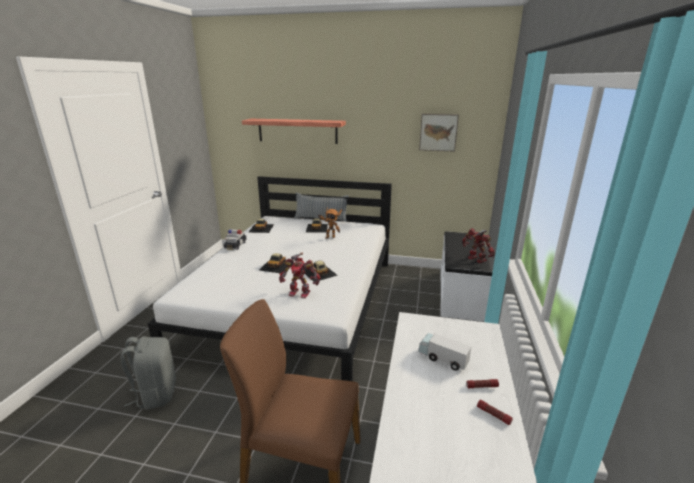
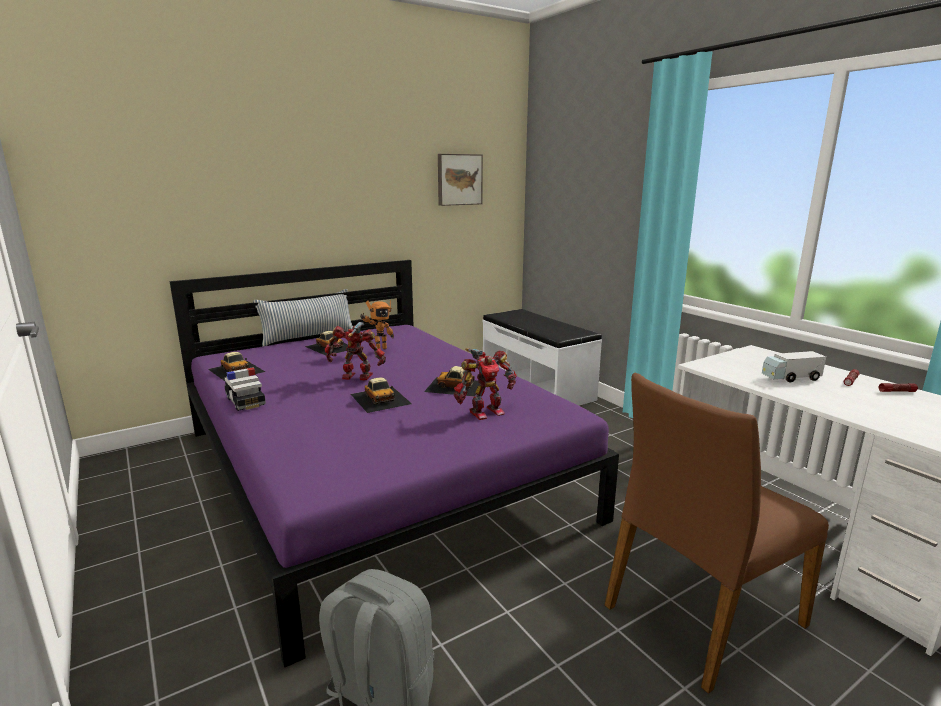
camera: 45 degrees left, 5 degrees down
(297, 131) = (246, 186): shelf -> none
(297, 303) = (375, 471): white bed -> purple bed
(476, 259) = (568, 328): toy robot -> toy robot (356, 377)

